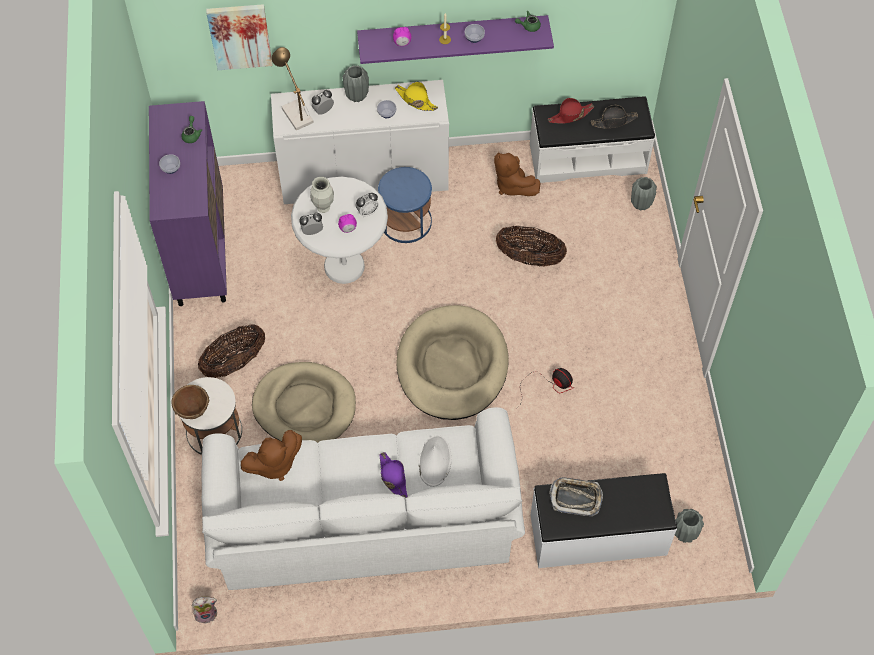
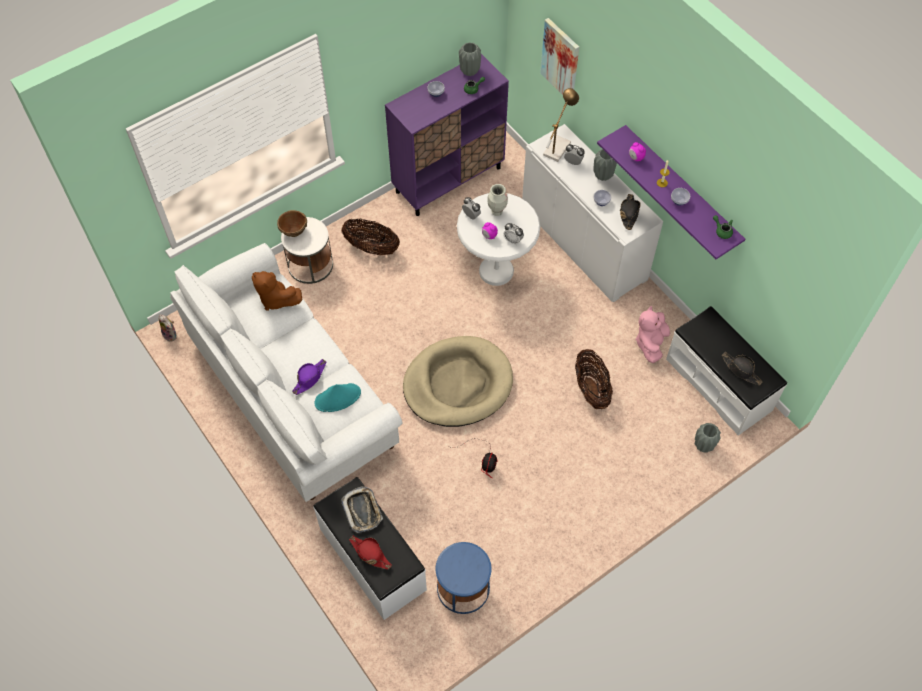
camera: 60 degrees right, 0 degrees up
(304, 406) = (363, 308): beige dog bed -> none
(406, 221) = (564, 289): blue side table -> blue side table (463, 587)
(415, 100) = (629, 213): yellow hat -> black hat
(434, 461) = (338, 398): white hat -> turquoise hat
(512, 185) = (650, 343): brown plush toy -> pink plush toy
(570, 115) = (721, 336): red hat -> red hat (370, 553)
(684, 534) = (410, 625): grey vase -> grey vase (469, 71)

